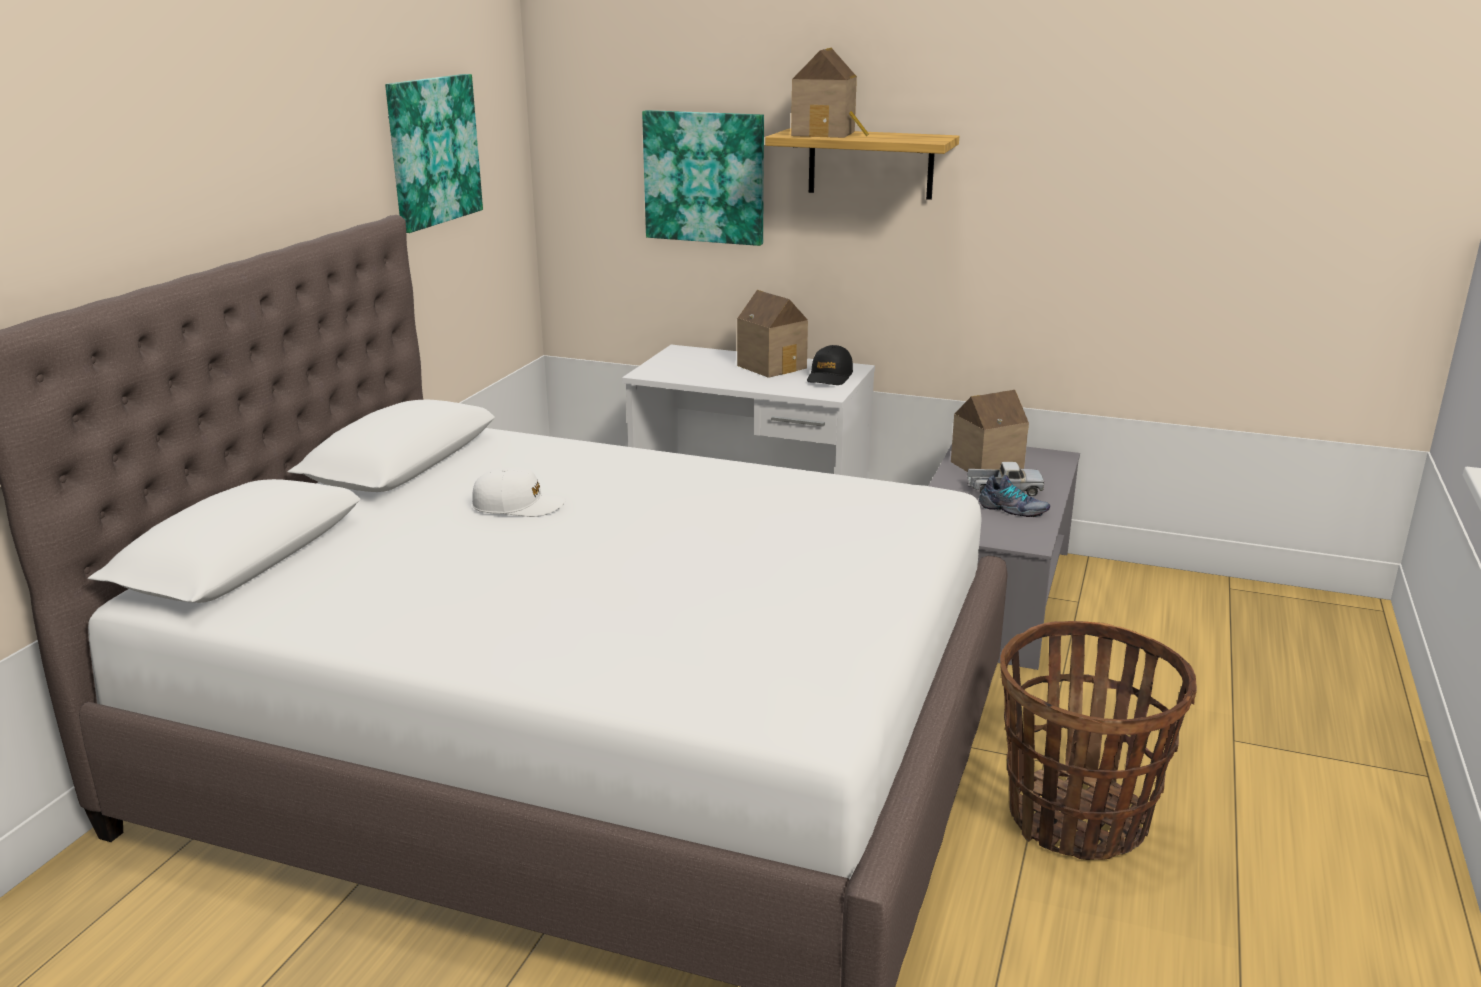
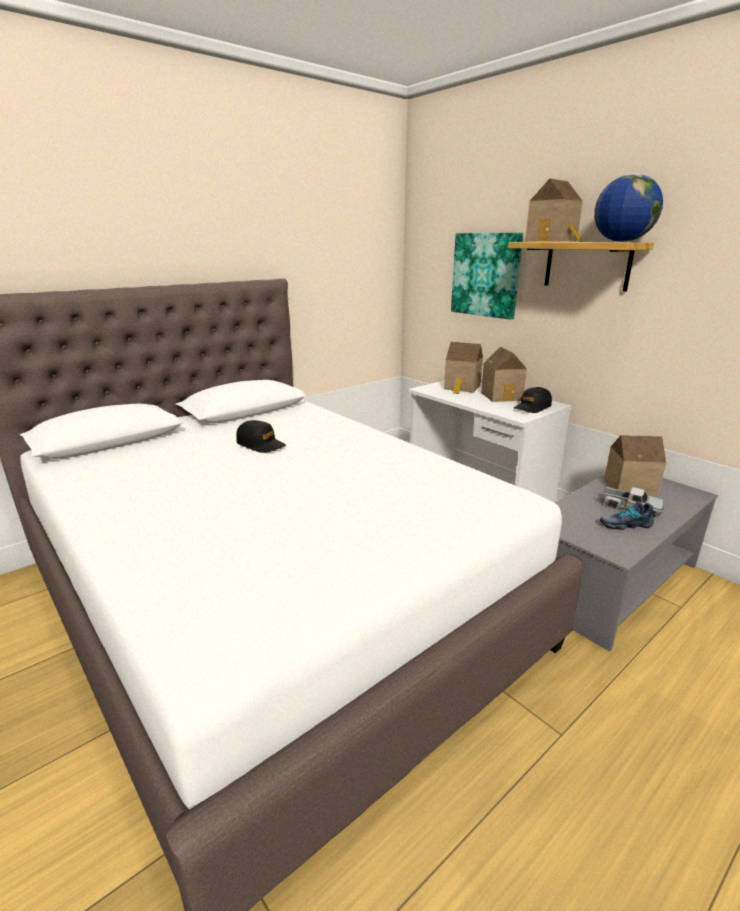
camera: 30 degrees right, 0 degrees up
(432, 151) = (324, 248): picture -> none
(518, 506) = (261, 444): white cap -> black cap
(700, 362) = (462, 388): none -> toy house
(925, 137) = (621, 242): none -> globe
(1013, 510) = (625, 524): shoe -> shoe turned 120 degrees clockwise
(1077, 819) = (554, 805): basket -> none

